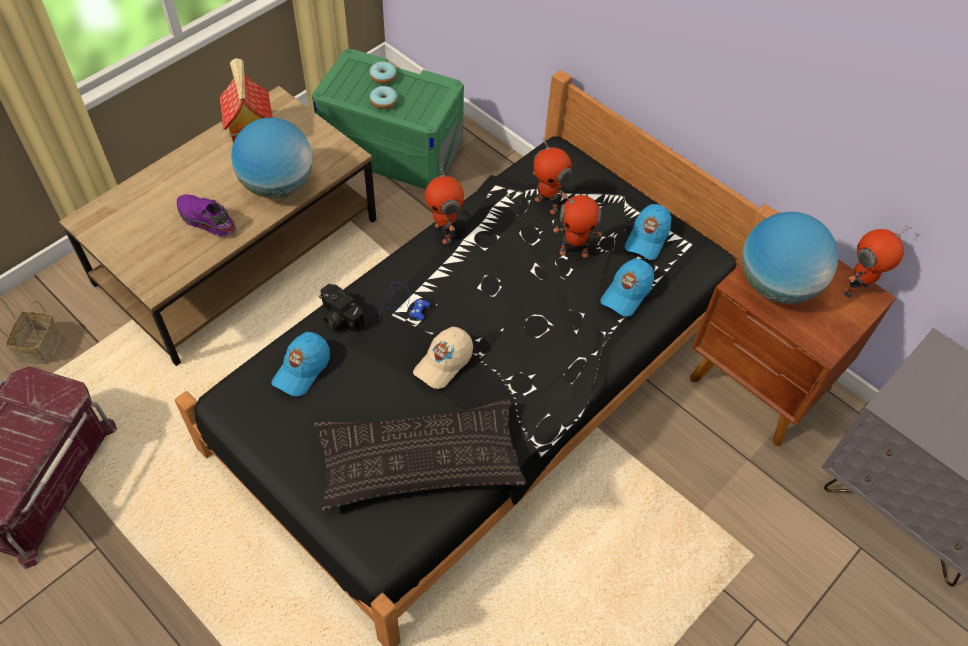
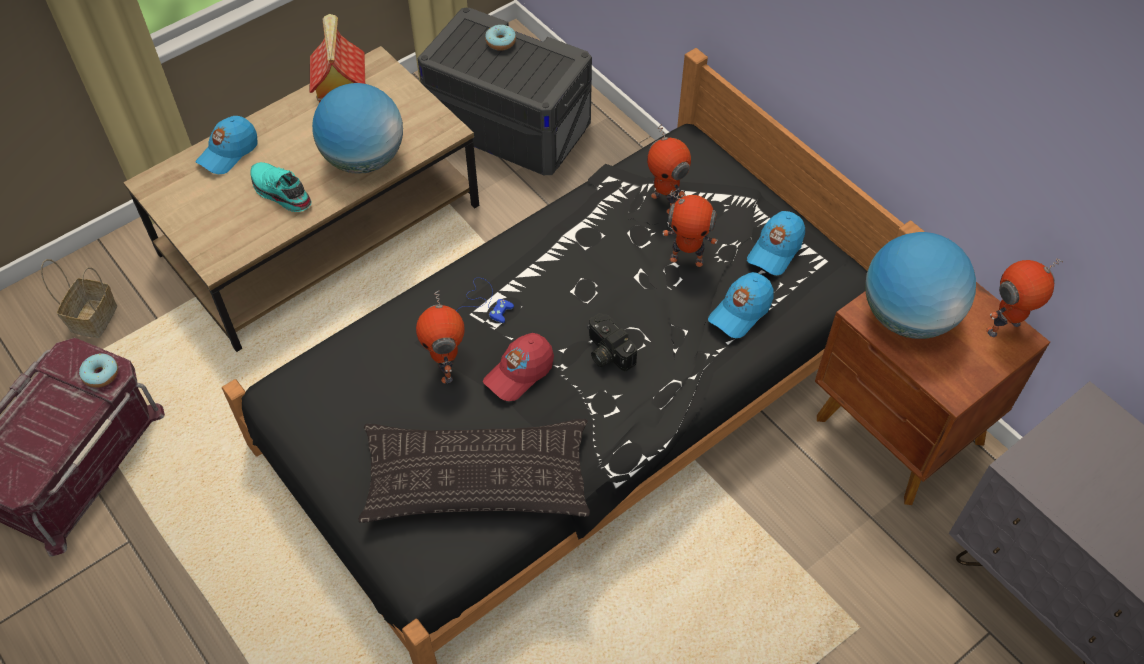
camera: 10 degrees right, 0 degrees up
(205, 220) = (280, 193): purple shoe -> turquoise shoe
(302, 369) = (362, 366): blue cap -> blue cap (228, 152)
(338, 317) = (410, 312): camera -> camera (606, 352)
(384, 101) = (497, 71): donut -> donut (101, 374)
(391, 147) = (508, 123): green storage box -> grey storage box
(444, 362) = (519, 372): beige cap -> red cap
(445, 232) = (543, 226): toy robot -> toy robot (447, 368)

